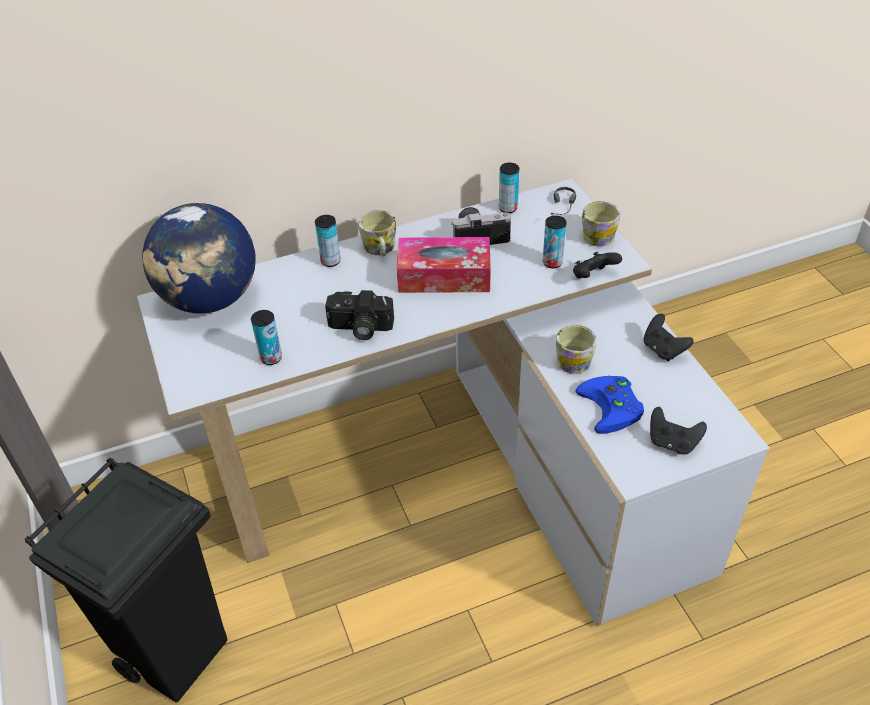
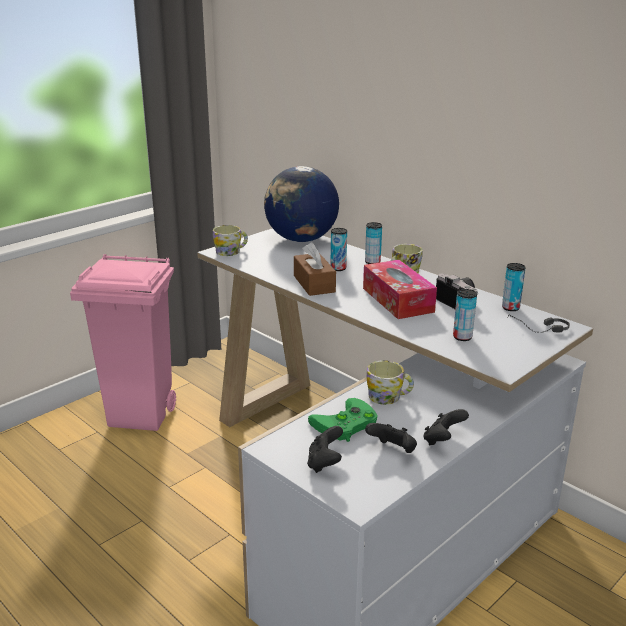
camera: 65 degrees right, 20 degrees down
(178, 654) = (141, 416): black trash can -> pink trash can
(271, 358) = (263, 265): can -> can (338, 268)
(359, 328) = (314, 284): camera -> brown tissue box
(593, 277) = (464, 357): black game controller -> black game controller (393, 451)
(597, 234) = (526, 350): mug -> mug (231, 252)
(613, 407) = (345, 425): blue game controller -> green game controller

